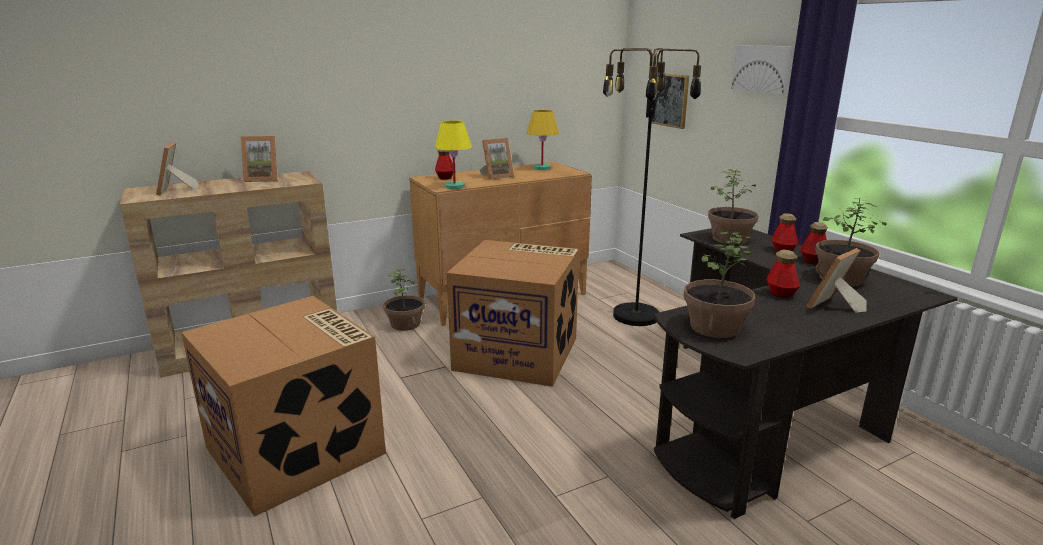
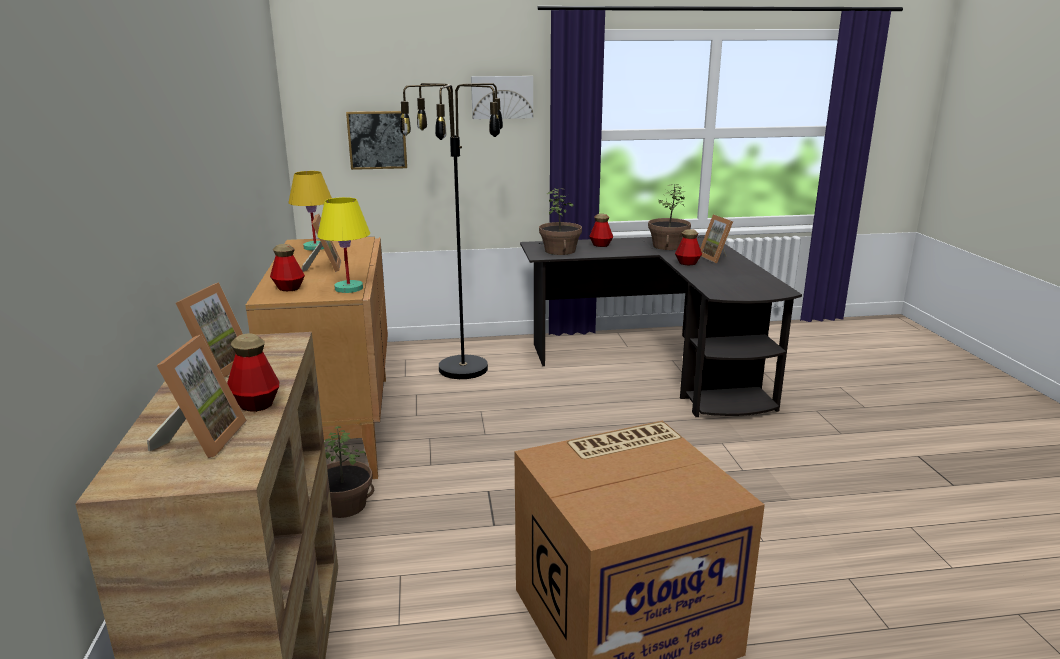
camera: 70 degrees left, 0 degrees up
(176, 190) = (202, 439): picture frame -> picture frame turned 90 degrees counterclockwise
(518, 353) = (491, 442): cardboard box -> none
(714, 327) = (740, 288): potted plant -> none
(812, 261) = (628, 244): bottle -> bottle (255, 404)

